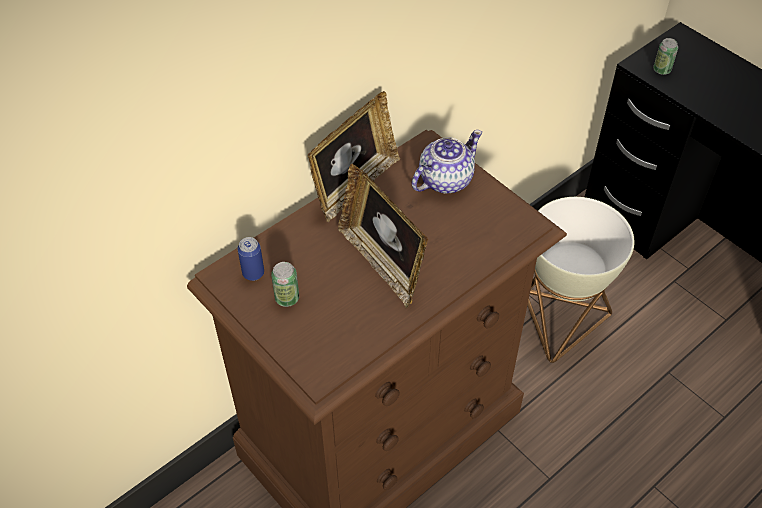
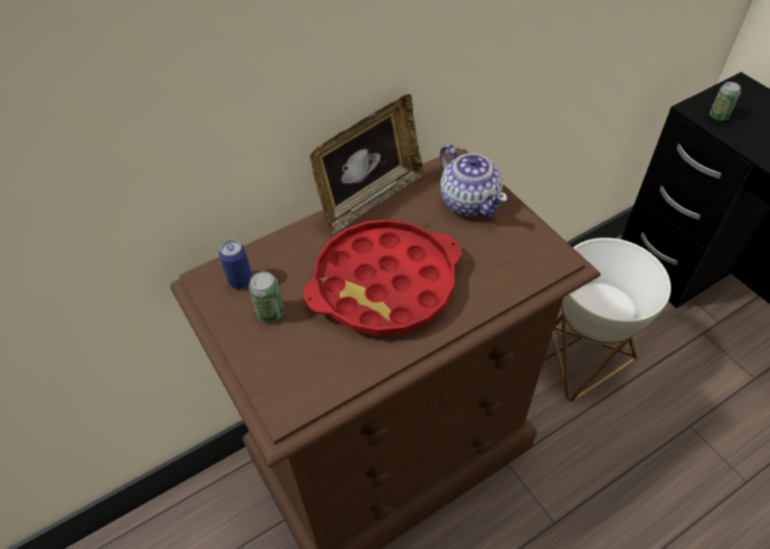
camera: 10 degrees right, 0 degrees up
(382, 263) = (384, 284): picture frame -> red tray
(444, 180) = (469, 201): teapot -> teapot turned 90 degrees clockwise

